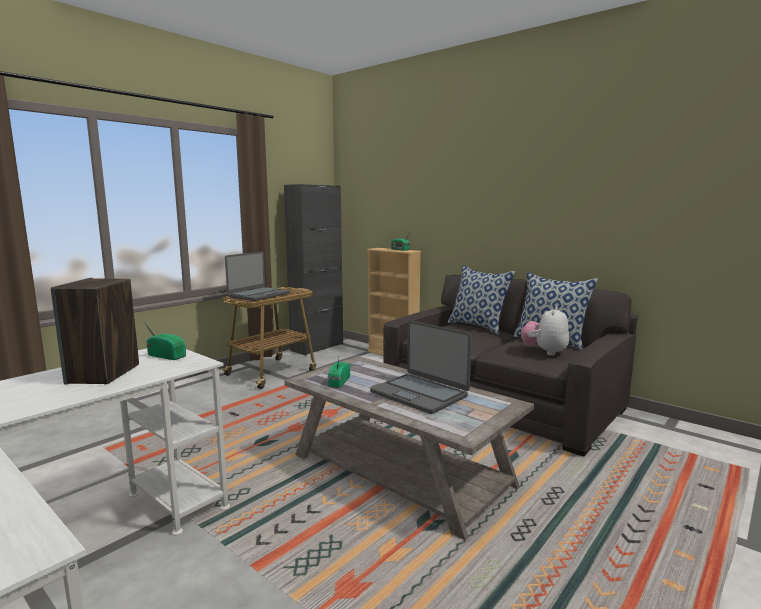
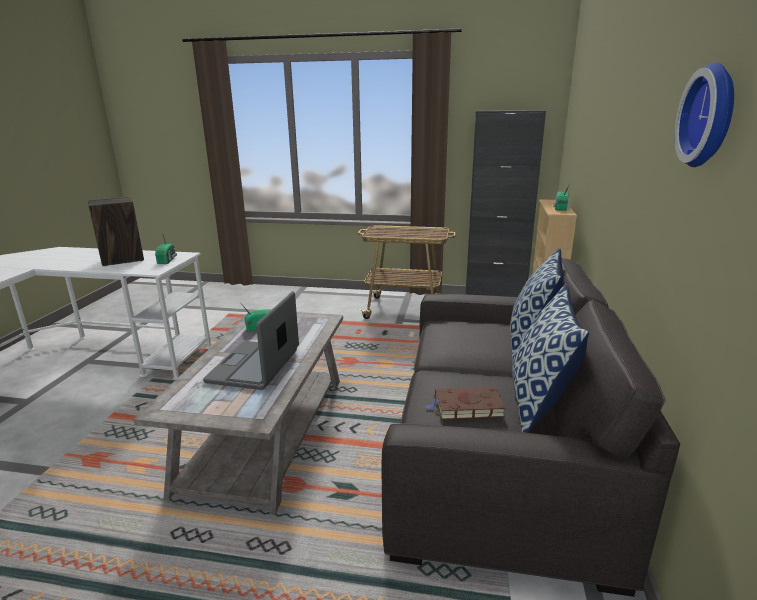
camera: 60 degrees right, 10 degrees up
(259, 295) = (396, 230): laptop -> none
(544, 352) = (466, 407): plush toy -> brown book
(601, 175) = (712, 116): none -> wall clock

